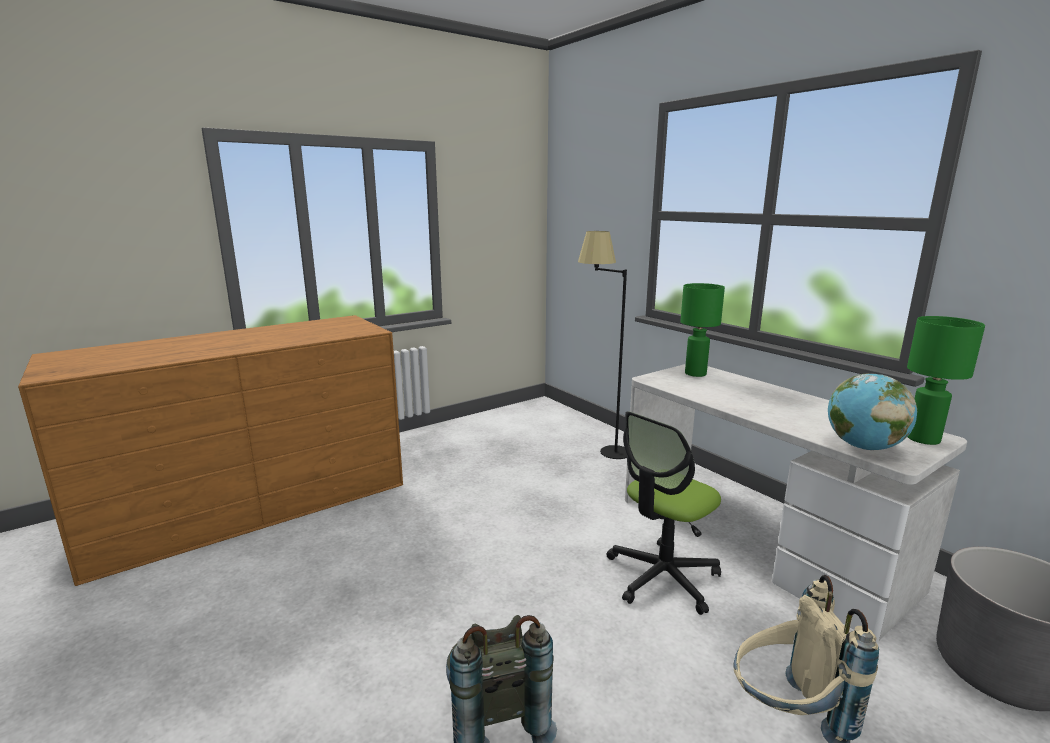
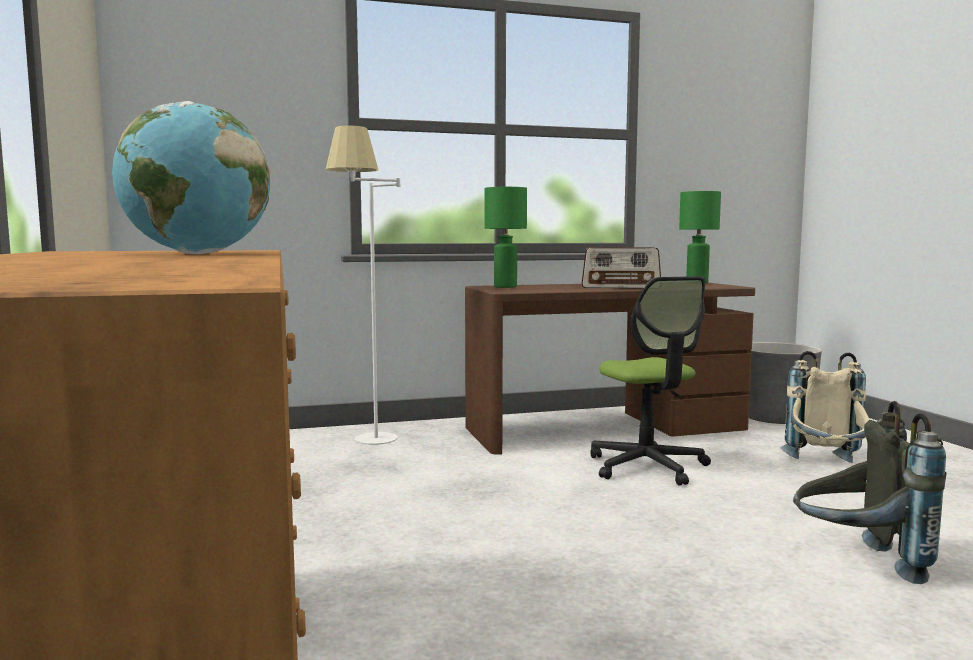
camera: 70 degrees left, 10 degrees down
(601, 453) = (368, 444): black floor lamp -> white floor lamp
(756, 540) = (604, 429): white desk -> brown desk
(771, 409) = (620, 287): none -> radio
(863, 447) = (708, 286): globe -> globe (197, 254)

